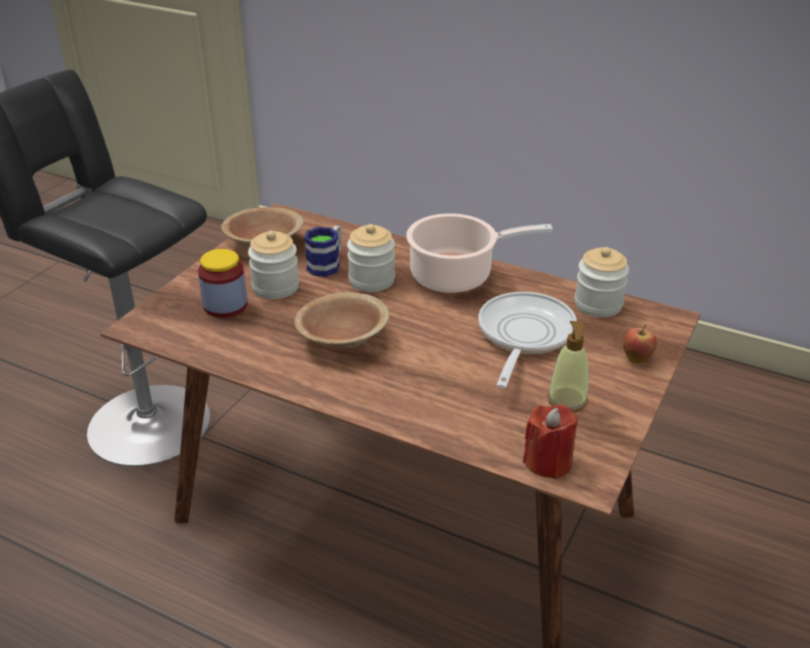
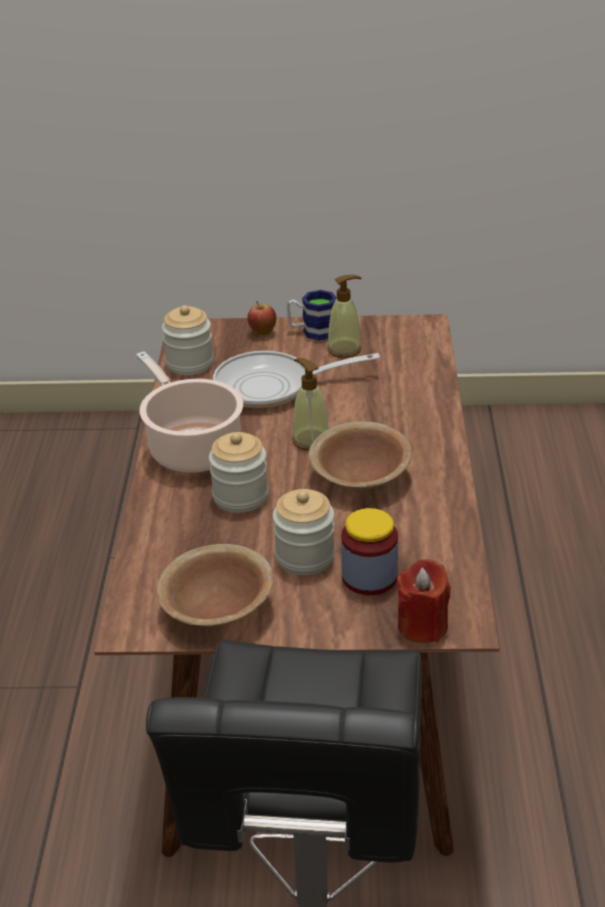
camera: 115 degrees left, 0 degrees up
(327, 264) = (229, 539): mug -> mug (312, 331)
(418, 331) = (310, 440): none -> soap dispenser
(548, 462) = (422, 342): red candle -> red candle (422, 626)

